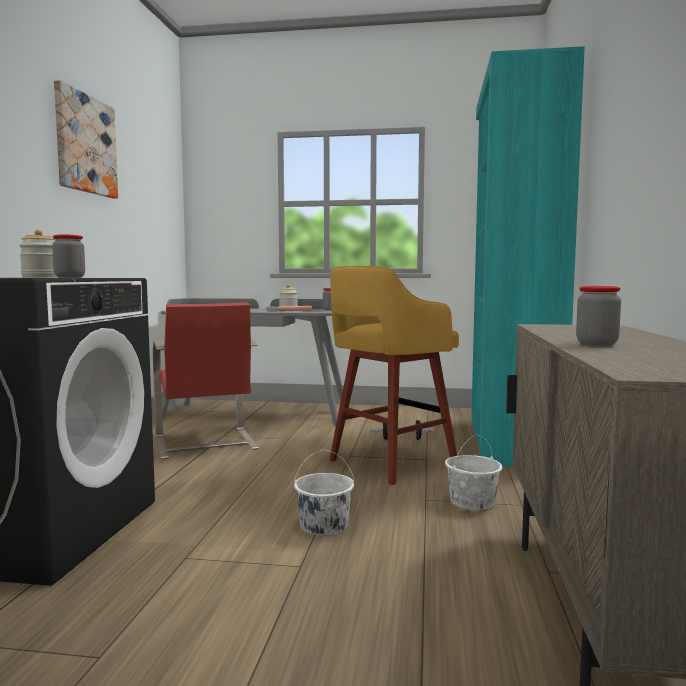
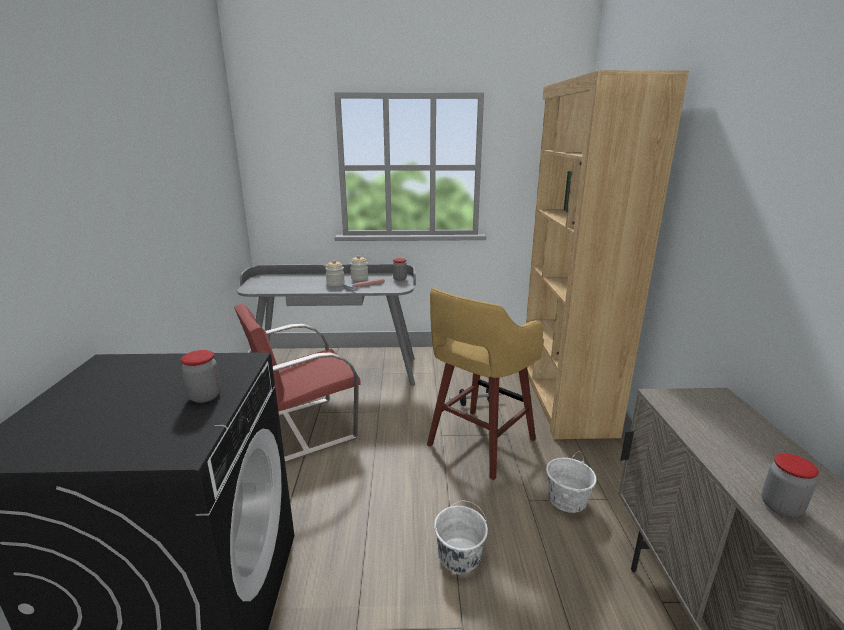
camera: 10 degrees left, 15 degrees up
(40, 277) = (165, 388): jar -> jar (335, 283)
(85, 144) = (147, 151): picture -> none
(205, 444) = (306, 428): red chair -> red chair turned 90 degrees clockwise
(510, 441) = (564, 398): turquoise bookcase -> brown bookcase

